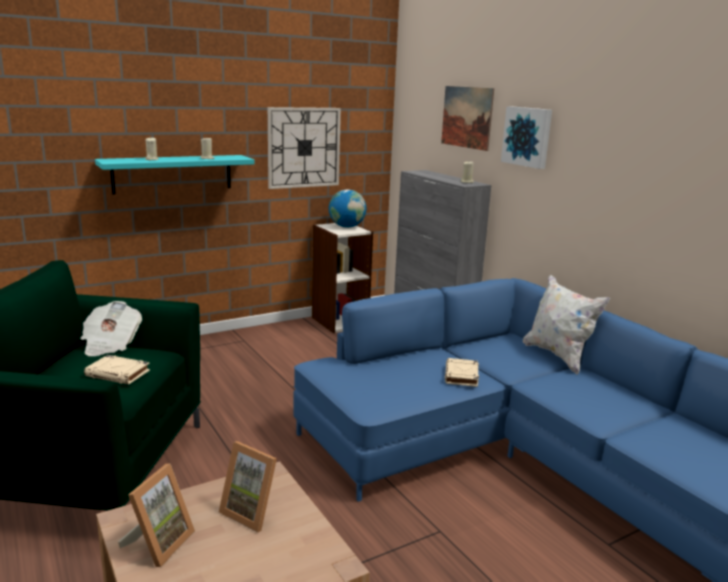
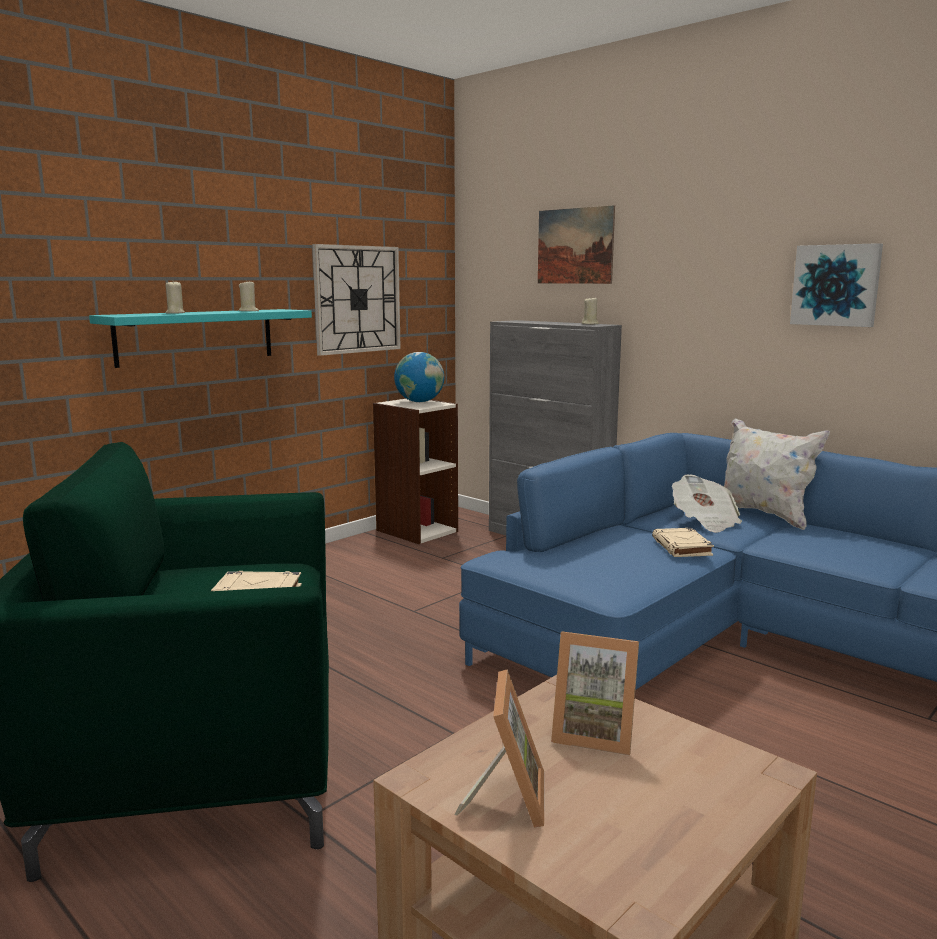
camera: 15 degrees left, 5 degrees down
(110, 344) = (206, 563): newspaper -> newspaper (705, 521)
(527, 136) = (671, 258): picture -> picture (836, 285)

